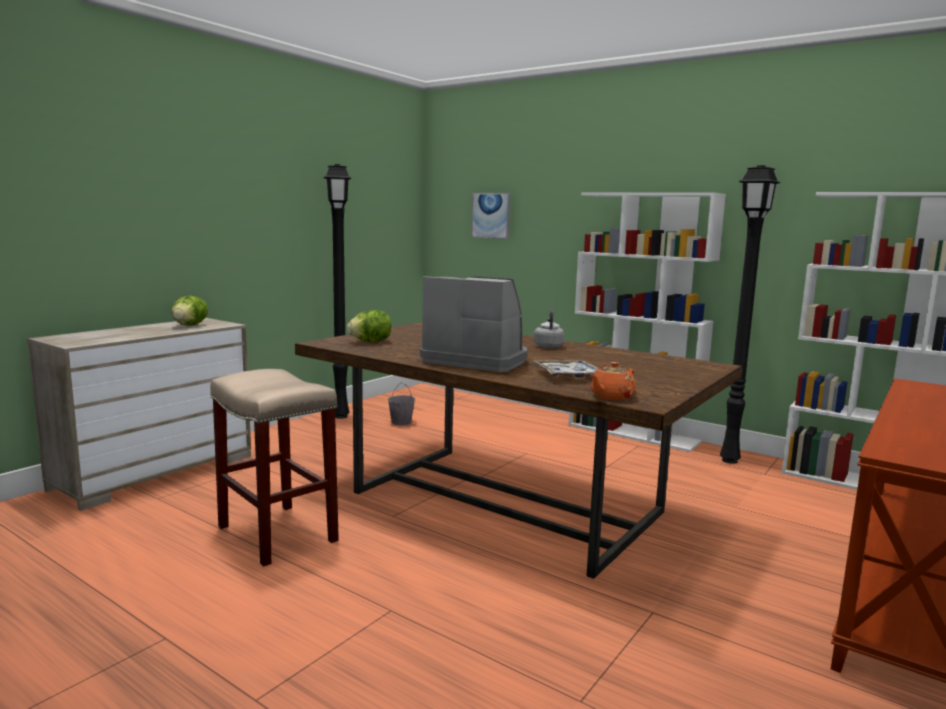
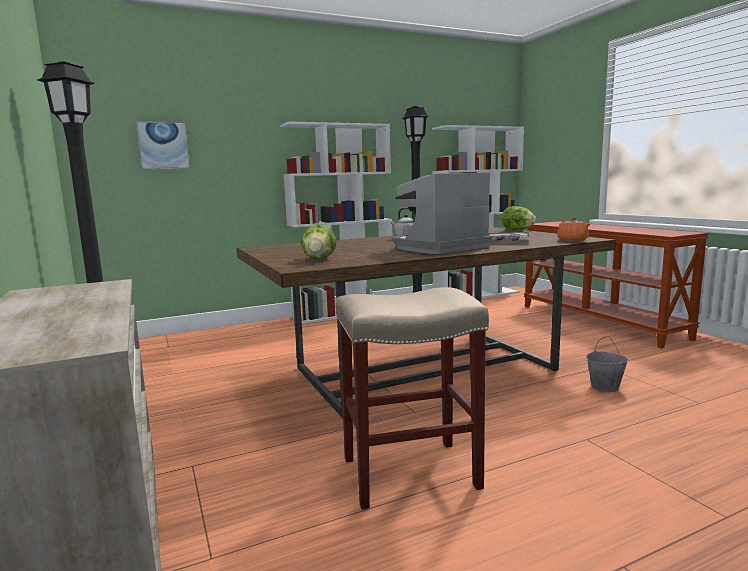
camera: 60 degrees left, 0 degrees up
(189, 325) = (71, 295): lettuce -> lettuce (517, 230)
(401, 422) = (188, 372): grey bucket -> grey bucket (604, 387)

